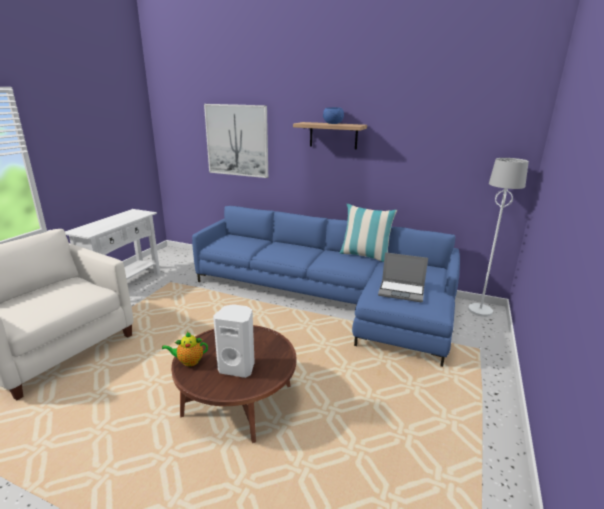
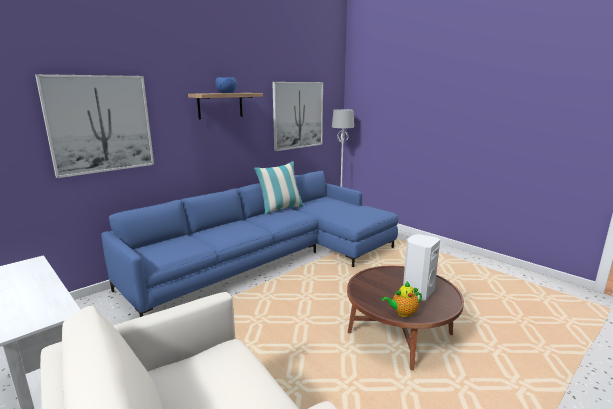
camera: 65 degrees left, 5 degrees down
(188, 361) = (402, 313): teapot -> teapot turned 60 degrees clockwise
(402, 291) = (354, 212): laptop -> none
(439, 157) = (298, 115): none -> picture

